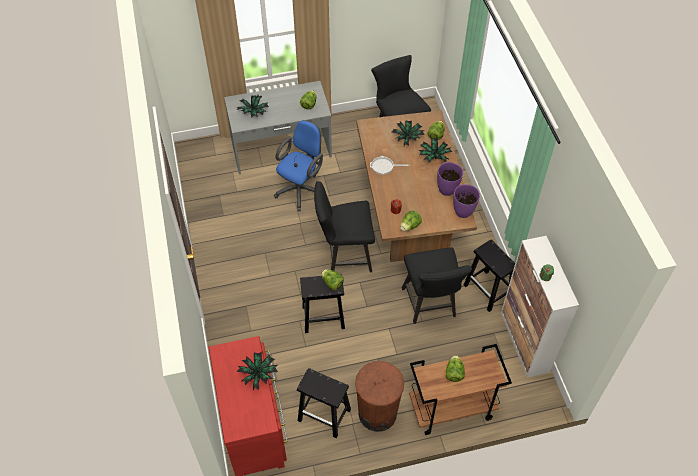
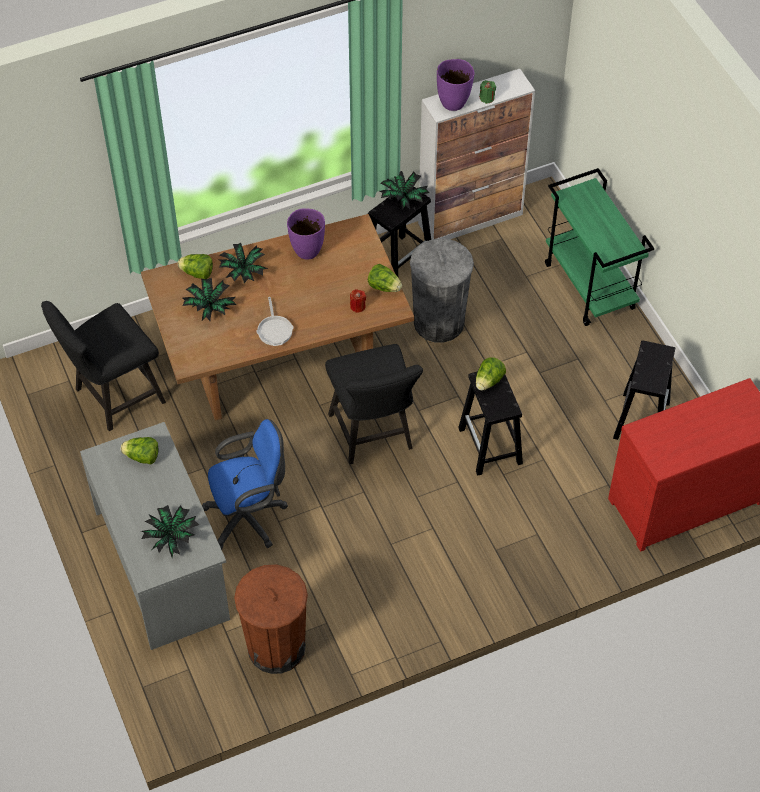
camera: 100 degrees left, 0 degrees up
(259, 374) = (680, 413): potted plant -> potted plant (403, 198)
(301, 189) = (249, 517): blue office chair -> blue office chair turned 135 degrees clockwise
(377, 413) = (620, 362): brown trash can -> brown trash can (276, 647)
(430, 306) = (439, 322): black chair -> grey trash can
(451, 409) = (590, 286): brown cart -> green cart
(454, 373) = (596, 228): lettuce -> none
(463, 212) = (345, 229): purple vase -> purple vase (453, 103)

